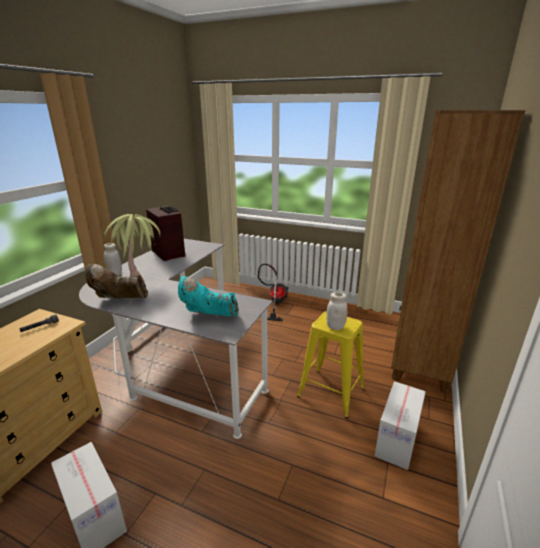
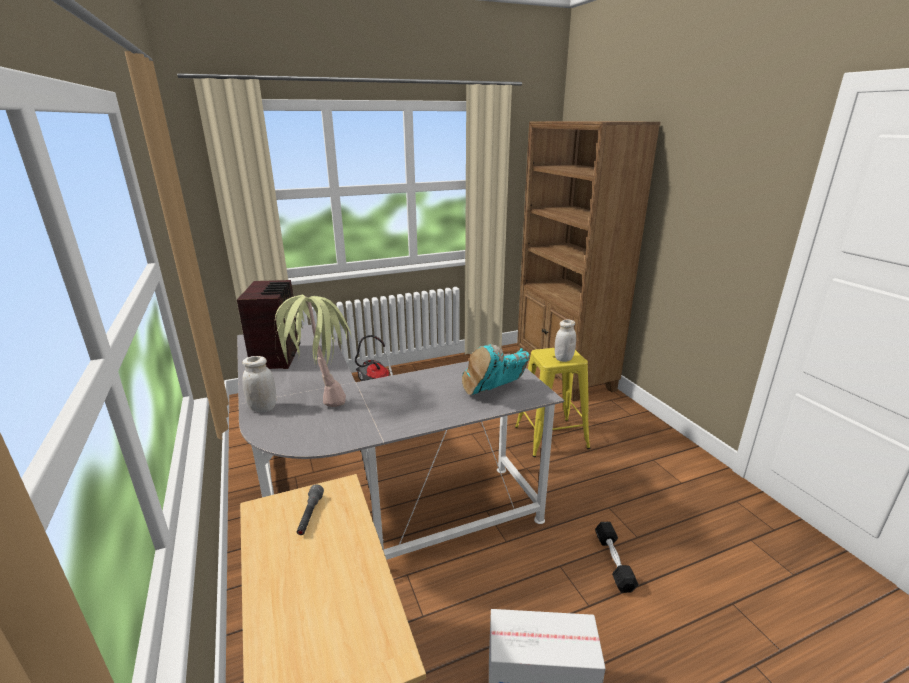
camera: 45 degrees left, 0 degrees up
(120, 301) = (358, 429): brown boot -> none
(168, 253) = (278, 356): radio -> radio turned 75 degrees clockwise
(236, 498) = (613, 562): none -> black dumbbell
(397, 440) = (637, 441): cardboard box -> none

